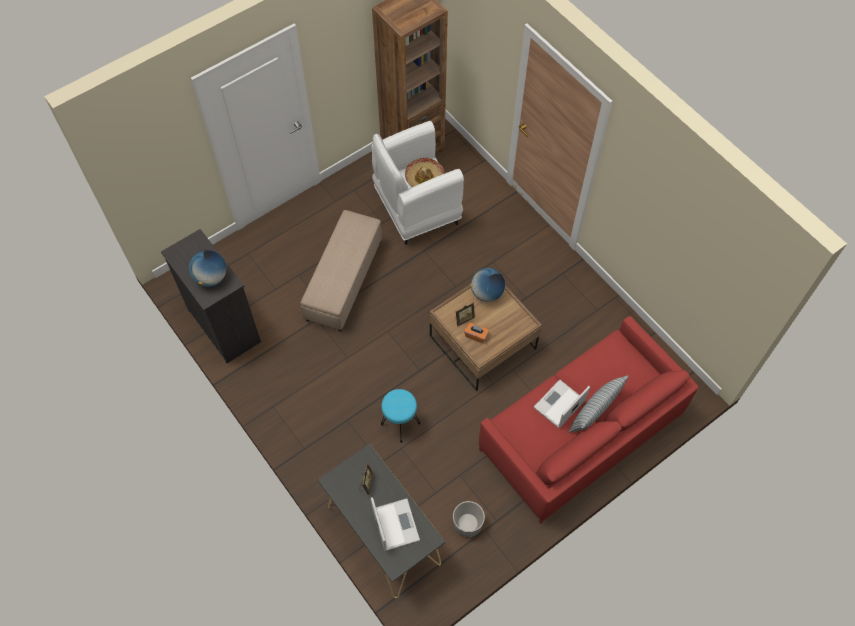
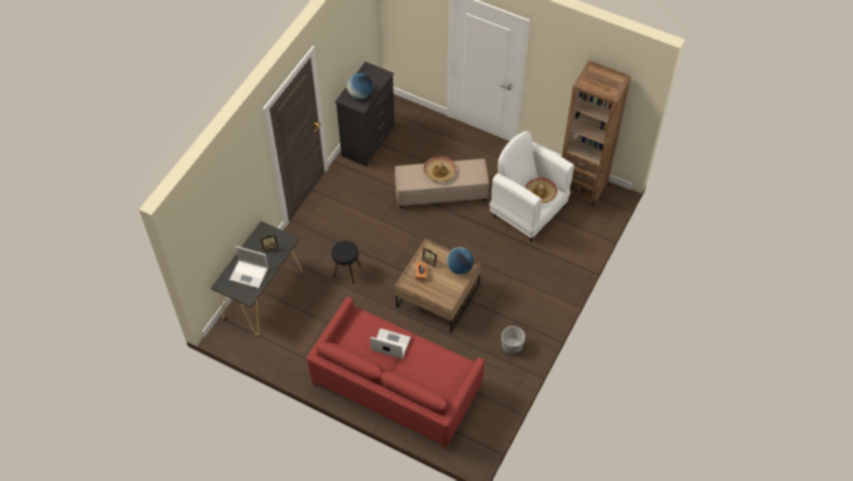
camera: 65 degrees right, 5 degrees down
(337, 260) = (439, 172): none -> hat
(395, 523) = (249, 274): laptop -> laptop turned 60 degrees clockwise
(400, 424) = (346, 271): turquoise stool -> black stool
(467, 524) = (292, 340): planter -> planter (511, 346)
(595, 410) = (397, 369): pillow -> none

